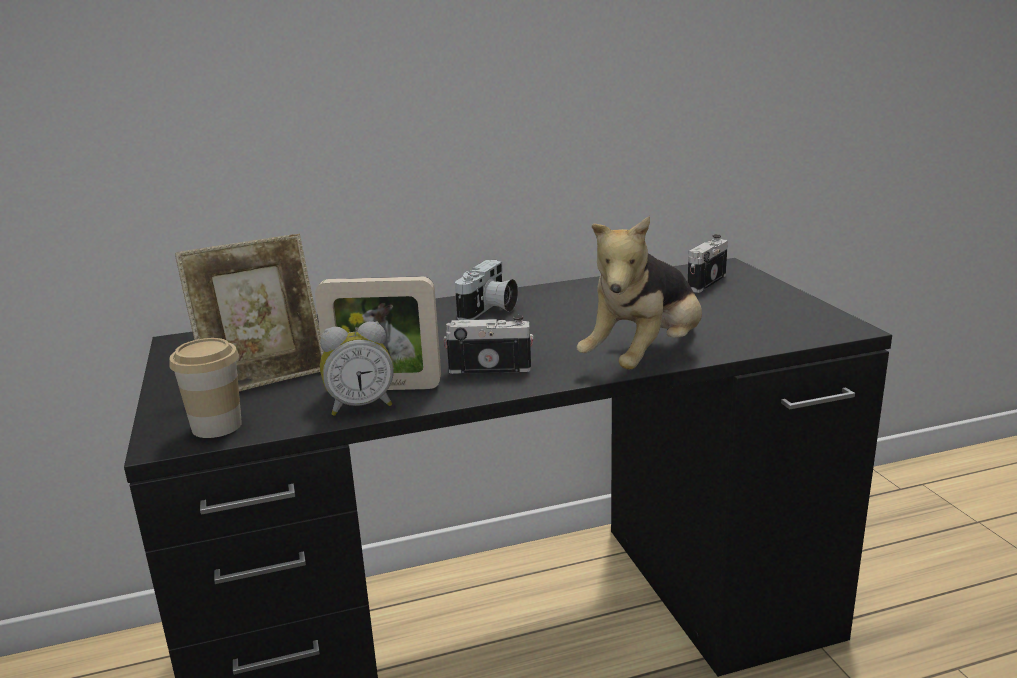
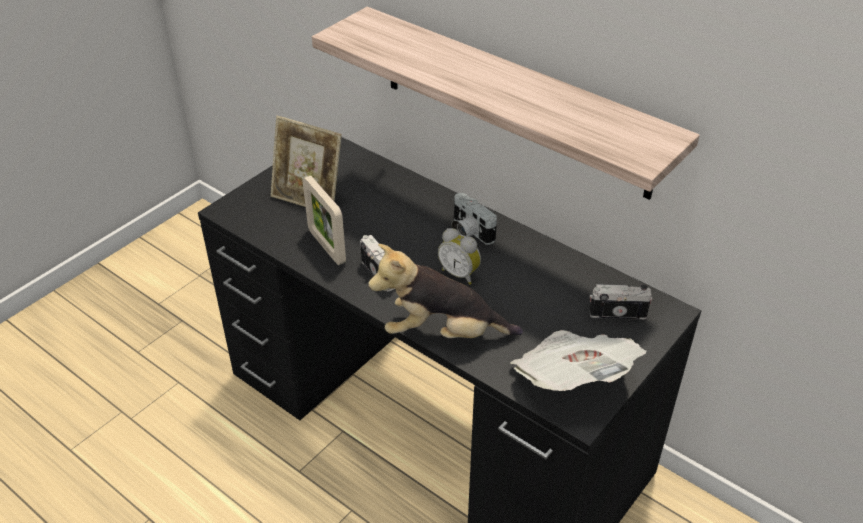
camera: 55 degrees right, 20 degrees up
(216, 426) = (247, 216): cup -> none
(360, 406) = (299, 250): alarm clock -> alarm clock (460, 273)
(468, 125) = (514, 101): none -> shelf
(489, 310) = (468, 232): camera -> camera turned 60 degrees clockwise
(786, 319) = (572, 379): none -> newspaper

